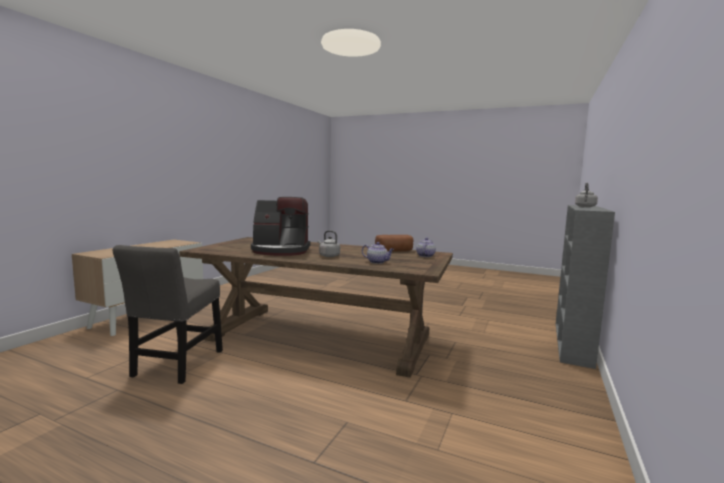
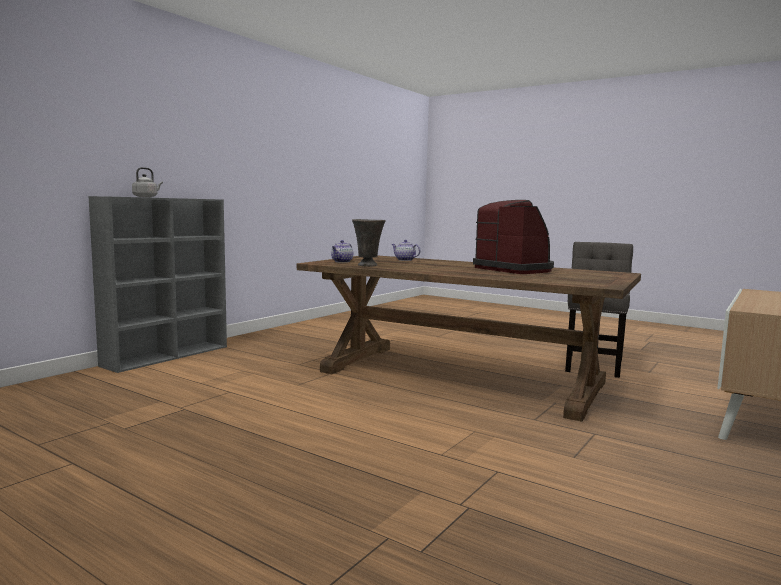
camera: 170 degrees left, 0 degrees up
(281, 251) = (515, 269): coffee machine -> coffee machine turned 45 degrees clockwise
(328, 256) = (454, 264): grey kettle -> none
(395, 251) = (368, 265): bread -> grey vase

